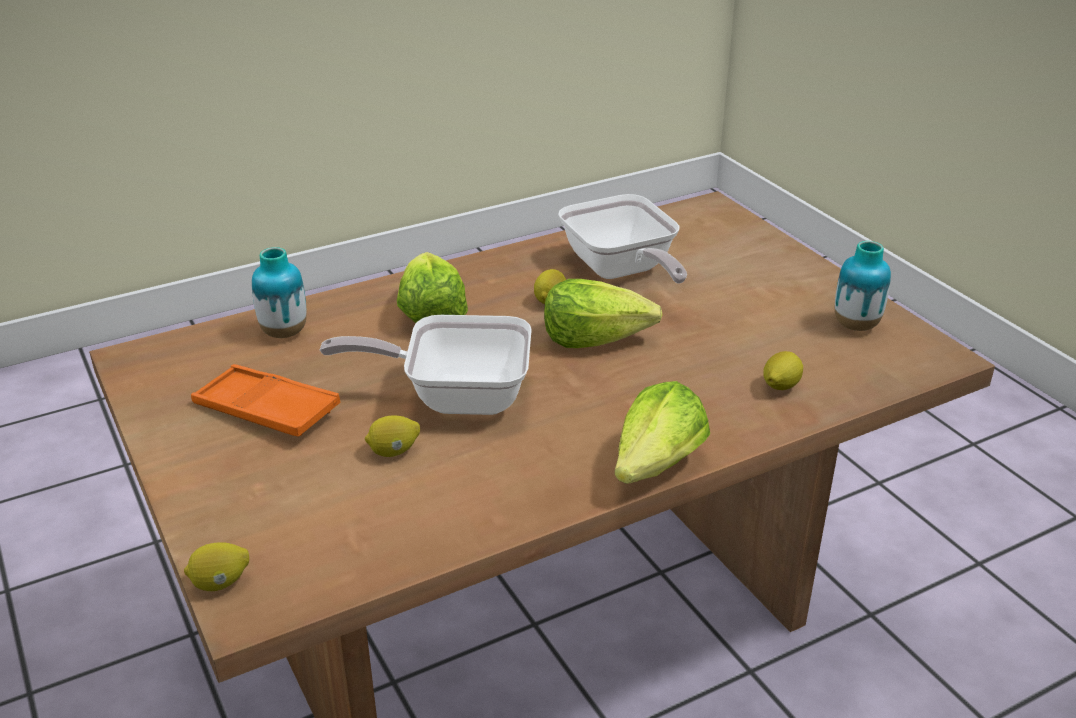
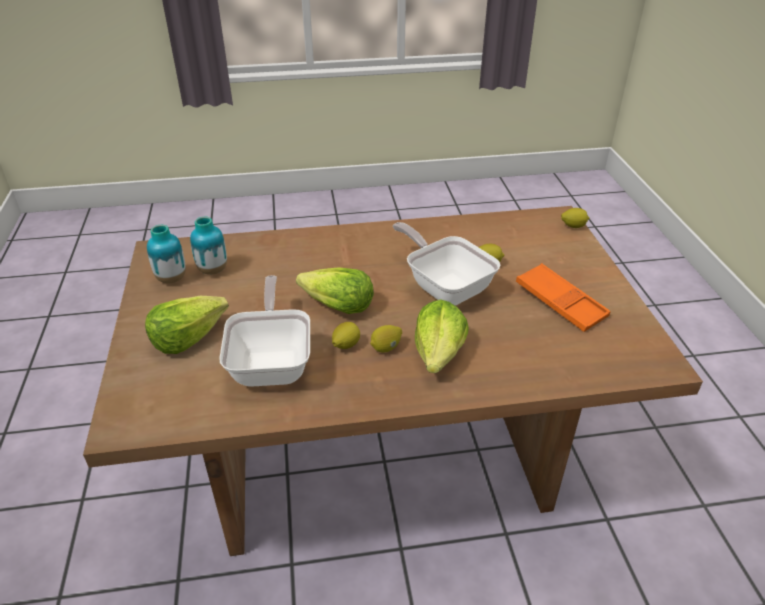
camera: 160 degrees left, 5 degrees up
(284, 332) = (552, 362): vase -> vase (213, 270)
(455, 396) = (444, 286): frying pan -> frying pan turned 150 degrees counterclockwise
(657, 464) = (359, 231): lettuce -> lettuce (188, 337)
(780, 386) = (261, 253): lemon -> lemon (386, 348)

